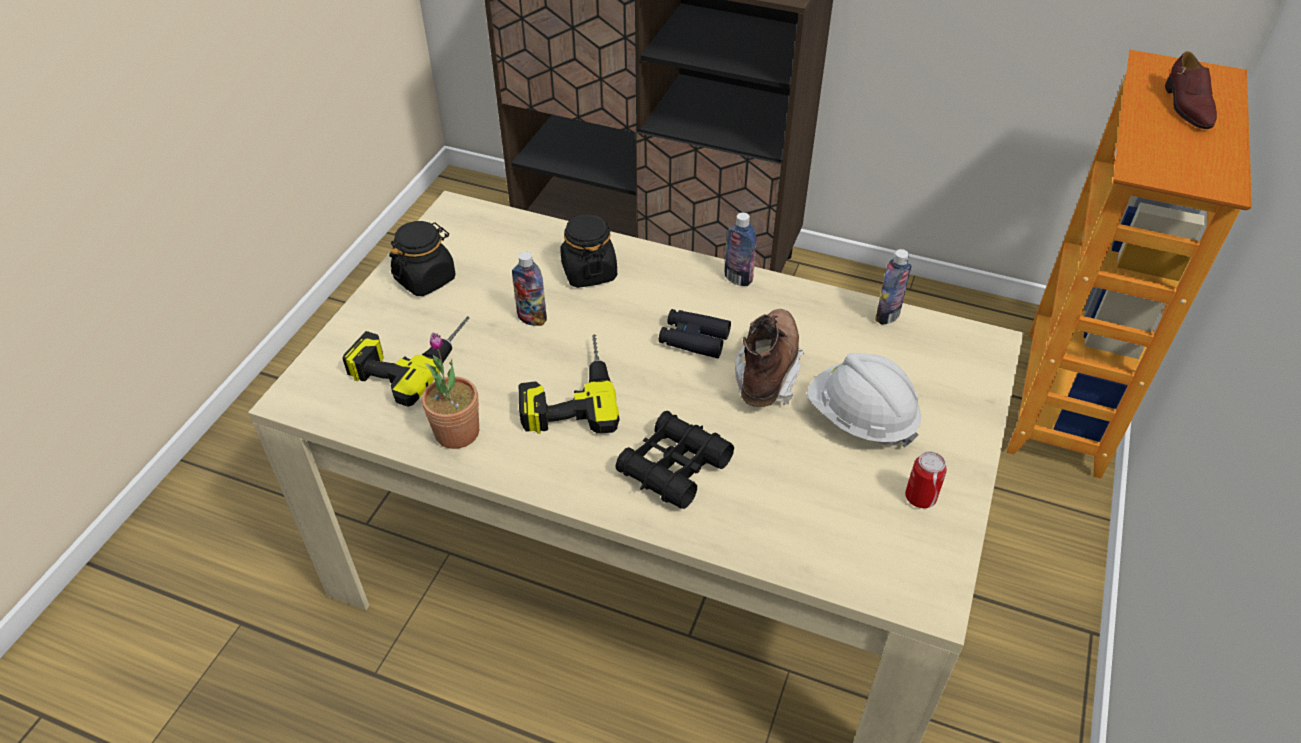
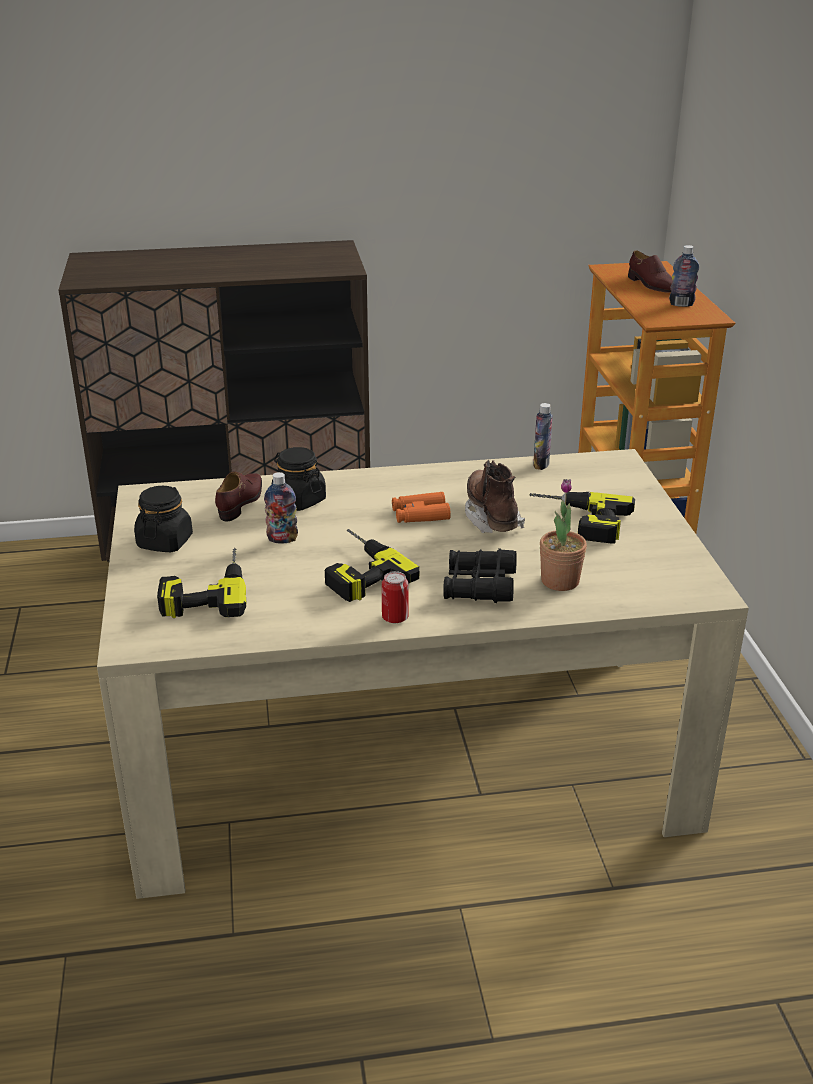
camera: 30 degrees left, 15 degrees down
(457, 432) = (295, 620): potted plant -> potted plant (560, 581)
(534, 253) = (241, 501): none -> brown shoe
(694, 339) = (420, 515): black binoculars -> orange binoculars
(738, 278) = (417, 473): bottle -> bottle (681, 304)
(860, 419) = (577, 521): white hard hat -> power drill
(920, 497) = (654, 548): can -> can (395, 617)

